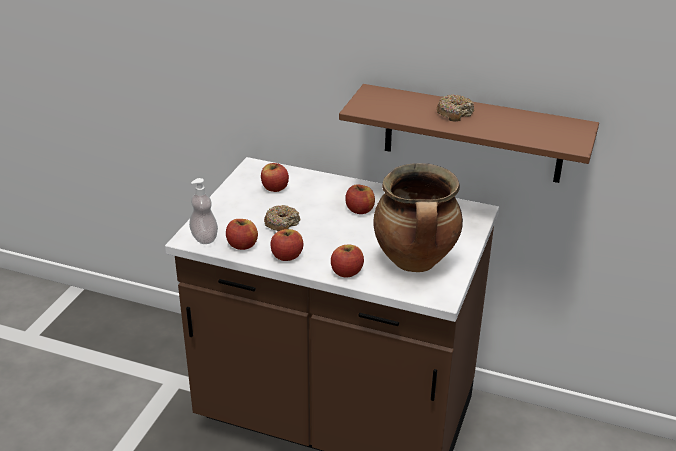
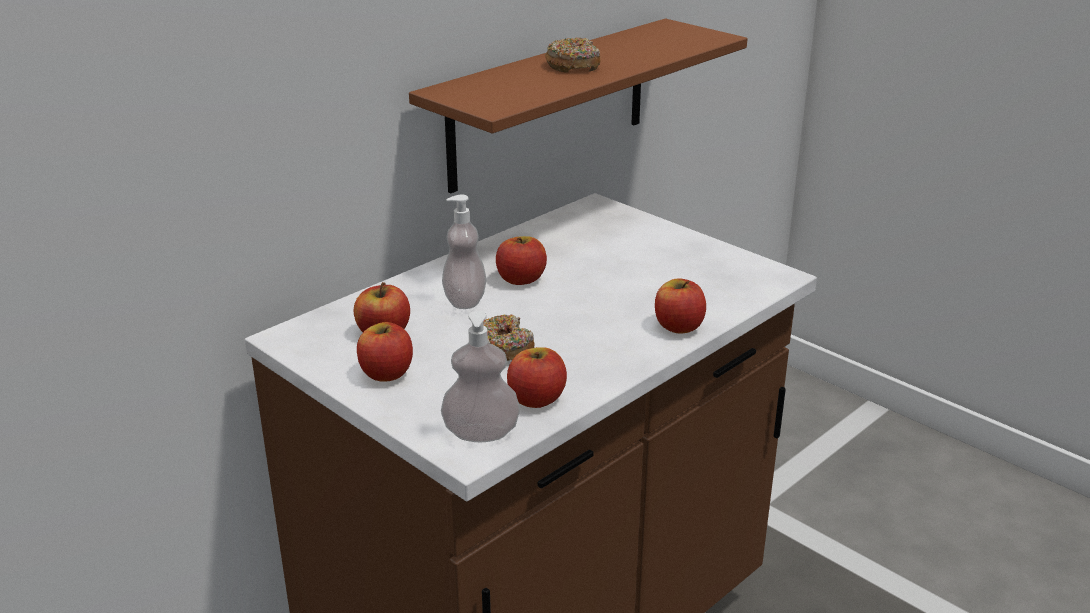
camera: 65 degrees left, 5 degrees down
(287, 256) = (600, 365): apple -> apple (386, 373)
(323, 200) = (465, 300): none -> soap dispenser
(416, 262) = (687, 273): cooking pot -> none

